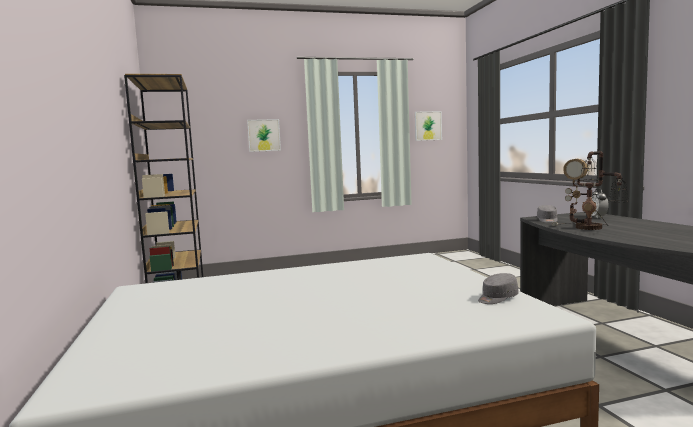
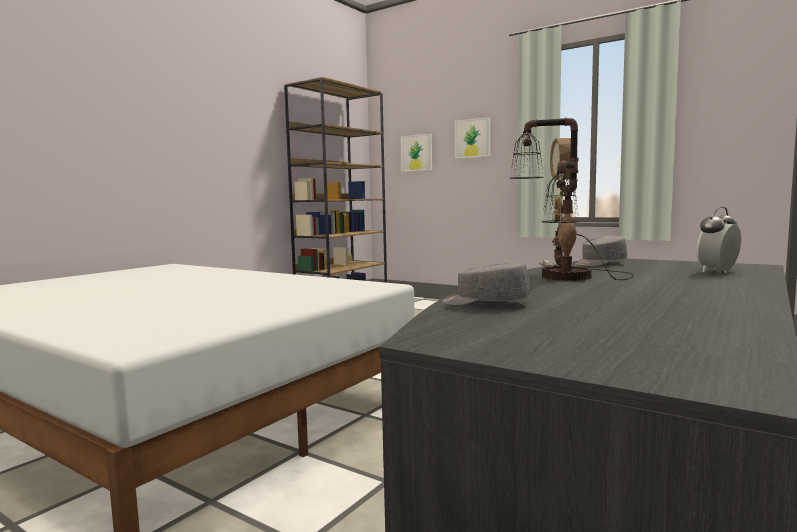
camera: 50 degrees right, 0 degrees up
(428, 126) = (726, 109): picture -> picture (416, 153)
(497, 298) = (204, 324): grey cap -> grey cap (485, 303)

